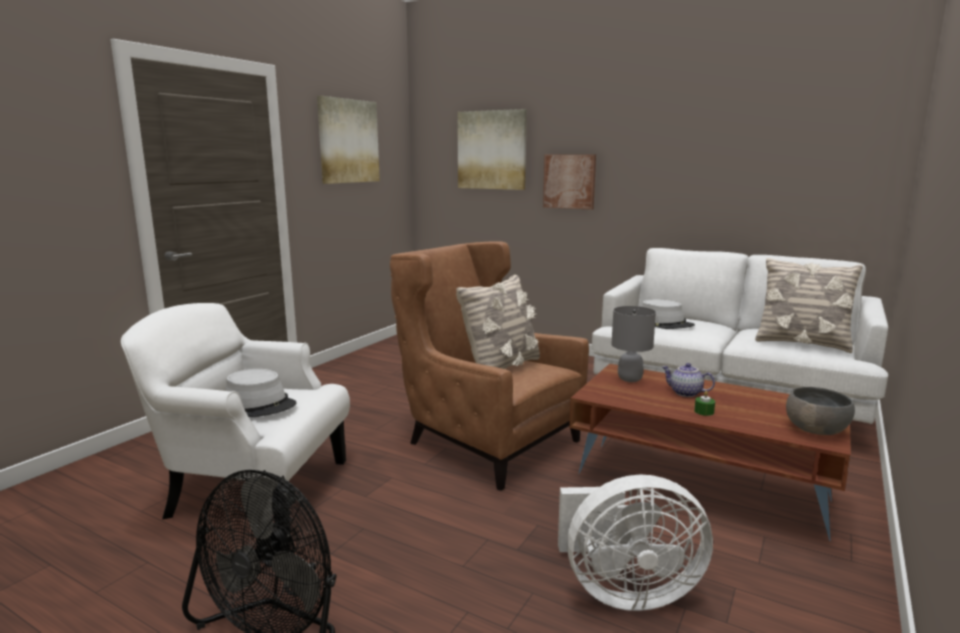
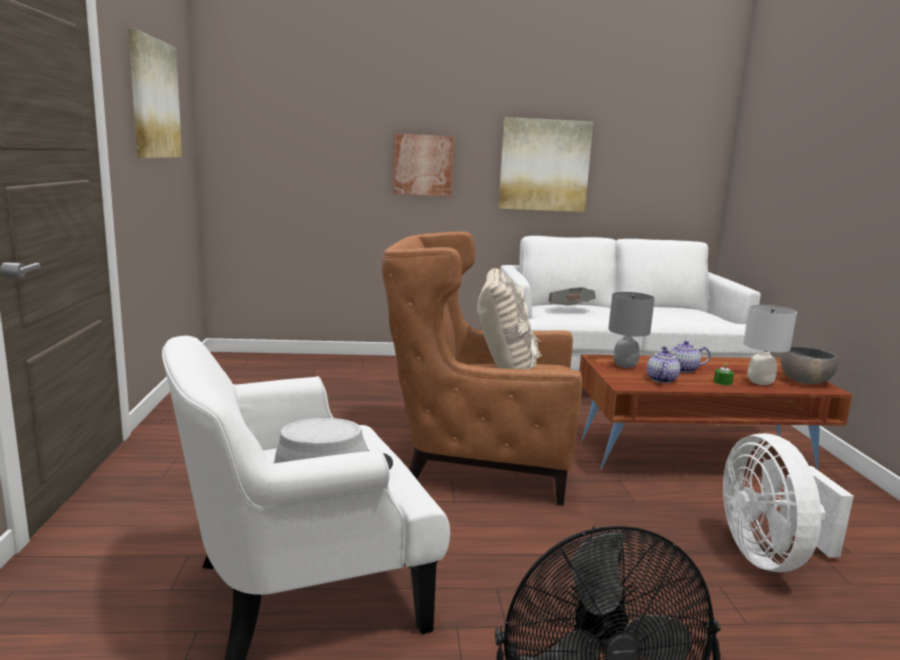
camera: 35 degrees left, 0 degrees up
(492, 150) = (322, 124): picture -> picture (544, 165)
(624, 591) = (770, 556): white fan -> white fan turned 120 degrees clockwise
(639, 397) = (660, 379): none -> teapot
(665, 323) = (570, 310): grey hat -> newspaper
(751, 420) = (761, 382): none -> grey table lamp
(802, 344) = (692, 316): beige pillow -> none

